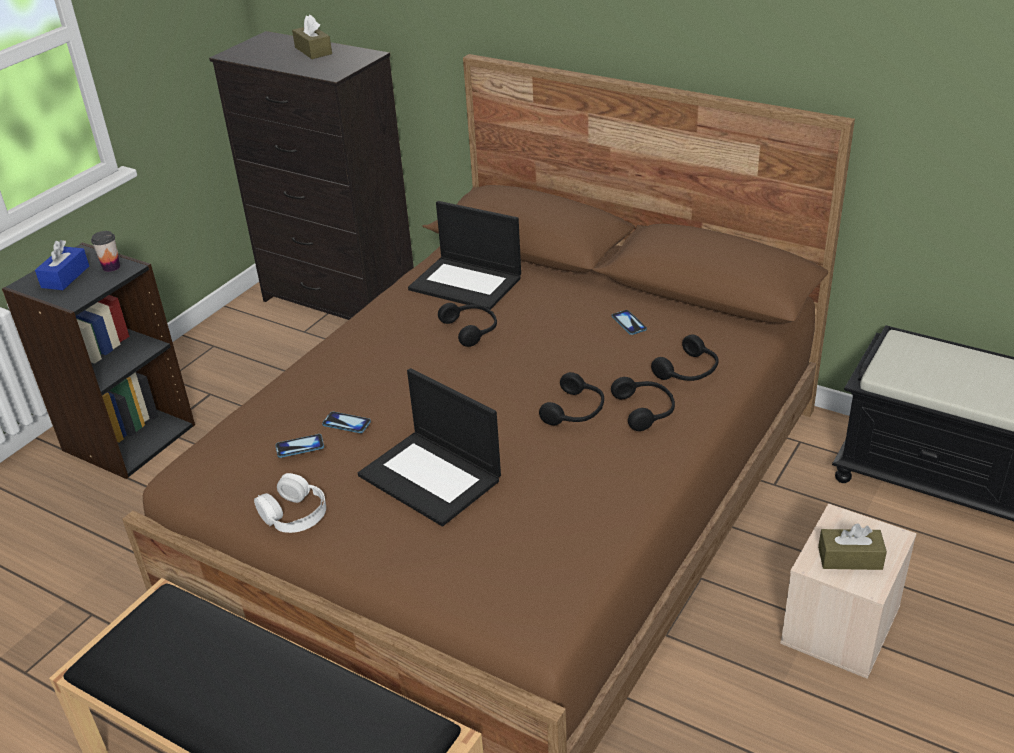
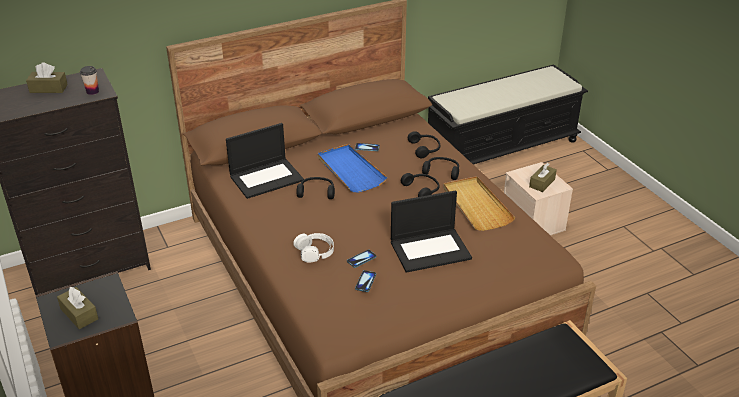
camera: 60 degrees left, 0 degrees up
(65, 277) = (79, 314): blue tissue box -> brown tissue box
(111, 267) = (96, 289): cup -> cup (92, 91)
(294, 513) = (416, 303): white headphones -> white headphones (315, 251)
(551, 333) = (350, 170): none -> blue tray
(590, 478) = (476, 205): none -> beige tray

